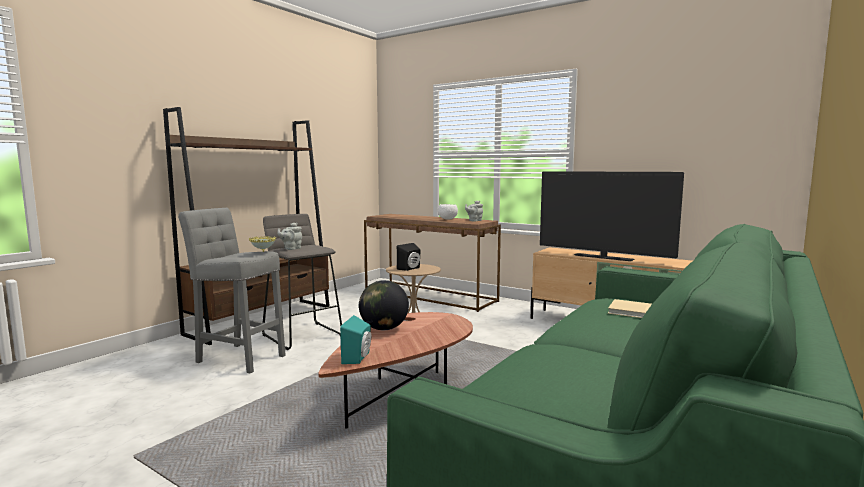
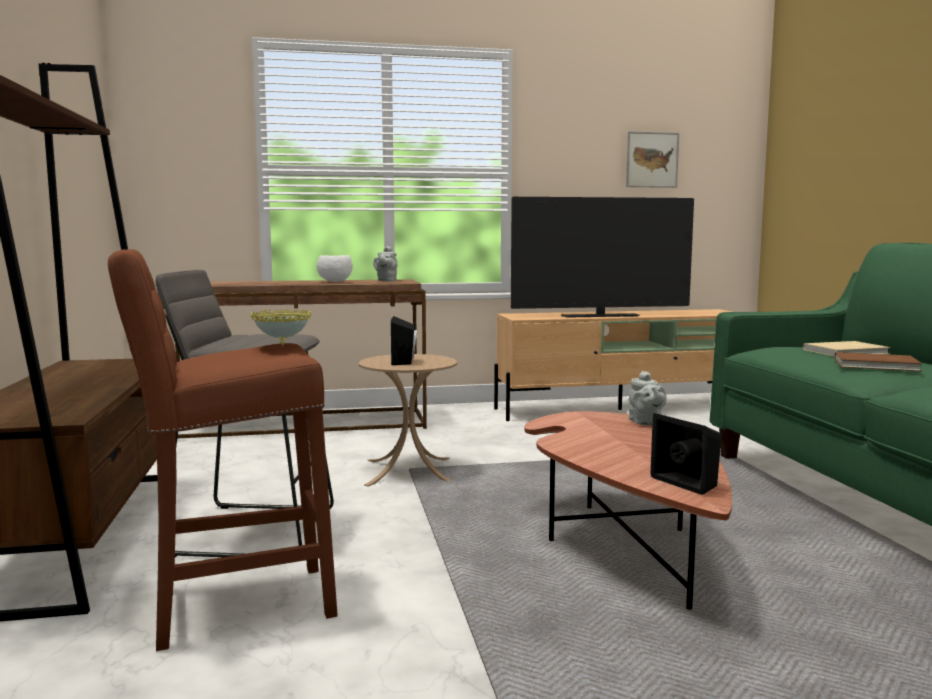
camera: 45 degrees left, 0 degrees up
(238, 358) = (232, 606): grey stool -> brown stool
(291, 248) = (245, 342): grey teapot -> grey teapot (645, 423)
(358, 358) = (689, 482): turquoise speaker -> black speaker
(384, 329) = (578, 446): globe -> none
(601, 324) = (877, 365): none -> brown book
(688, 138) = (652, 160): none -> picture

